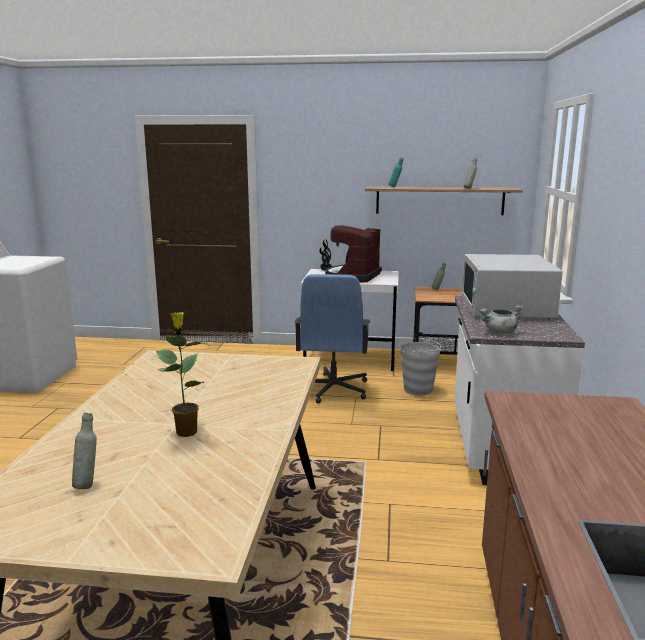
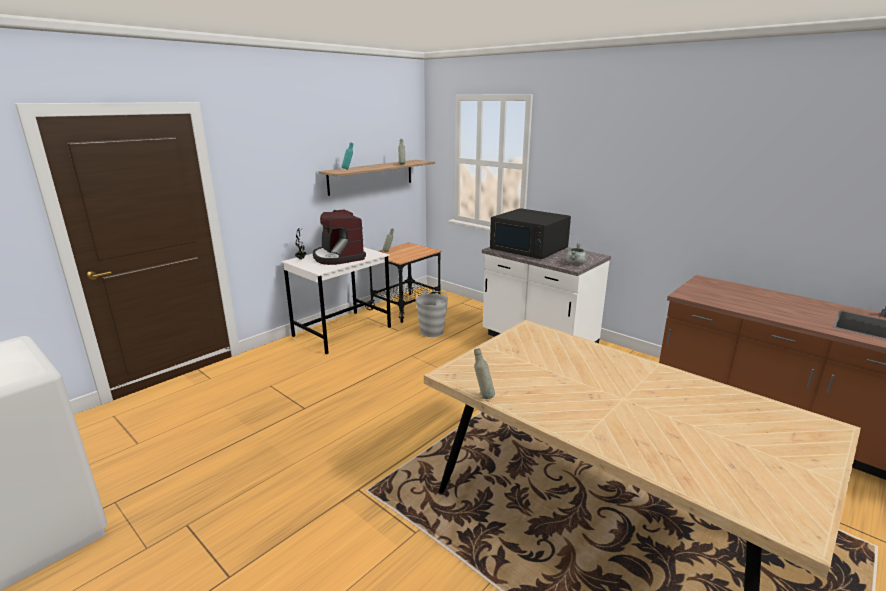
camera: 55 degrees left, 5 degrees up
(87, 484) = (722, 455): grey bottle -> grey bottle (483, 396)
(186, 431) = (640, 397): potted plant -> none
(332, 389) = (386, 359): blue office chair -> none
(505, 308) = (529, 249): white microwave -> black microwave

